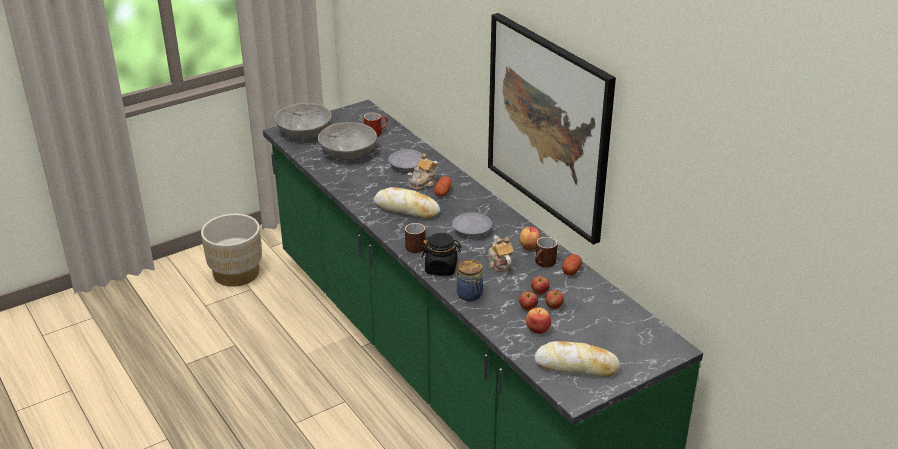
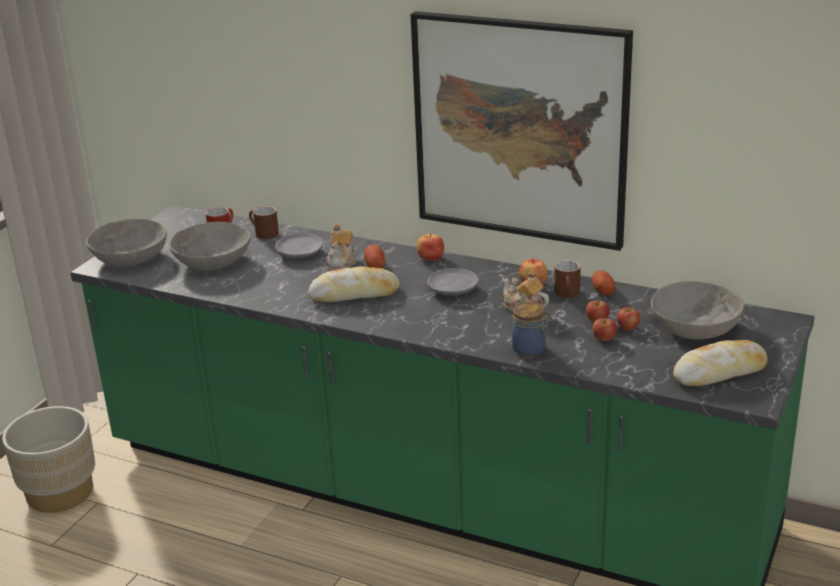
camera: 30 degrees left, 5 degrees down
(413, 245) = (406, 325): brown mug -> brown mug (263, 233)
(441, 268) = (466, 335): black jar -> none
(538, 329) = (639, 354): apple -> apple (430, 257)
(601, 325) = (695, 327): none -> grey bowl

